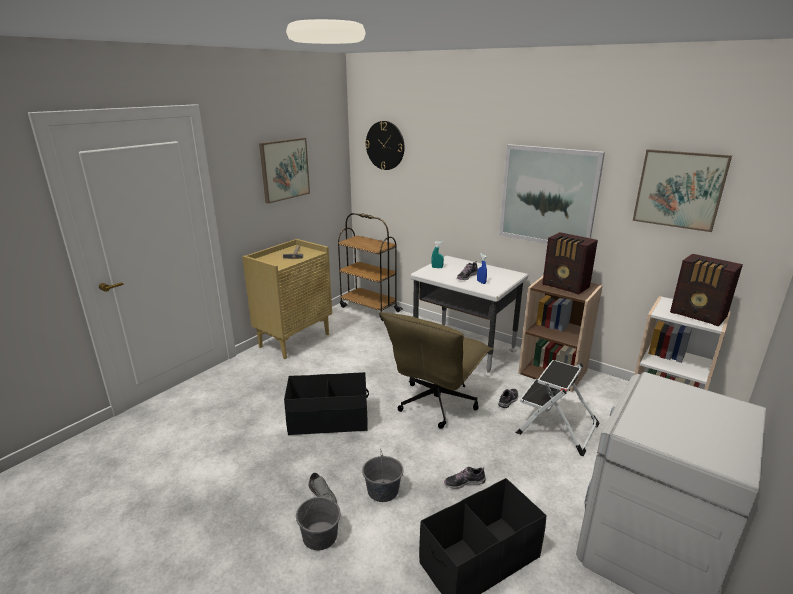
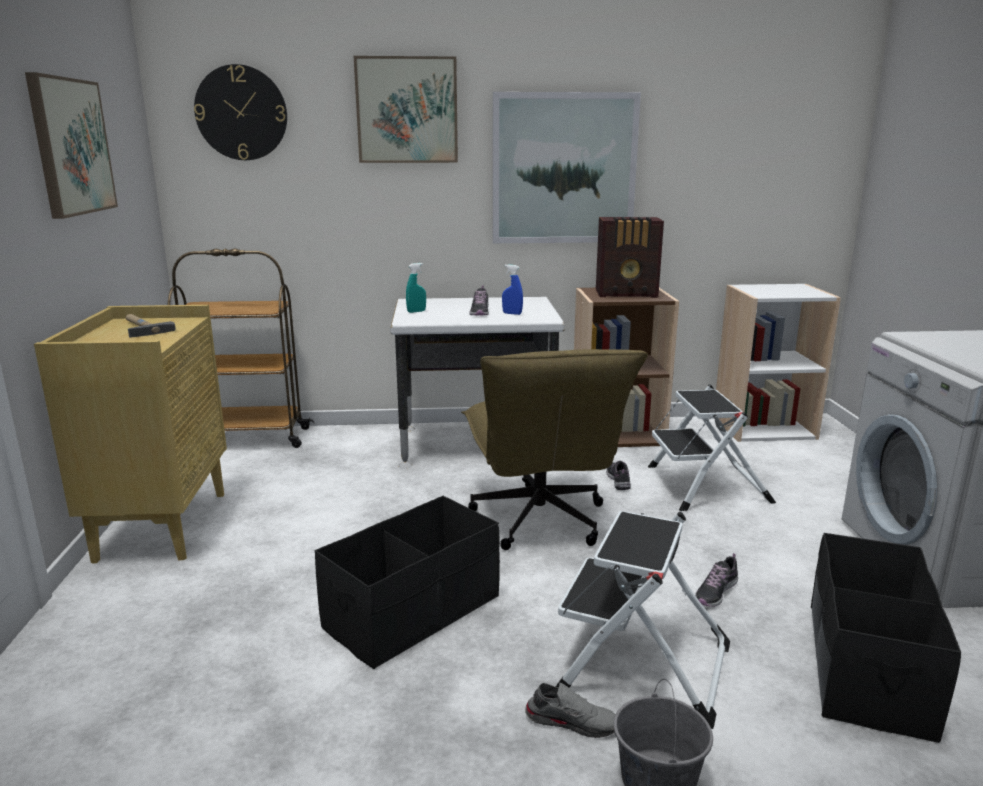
camera: 40 degrees left, 5 degrees down
(383, 491) = (642, 660): grey bucket -> step ladder
(679, 189) = (735, 136): picture -> picture (407, 110)
(698, 315) = (794, 291): radio -> none

